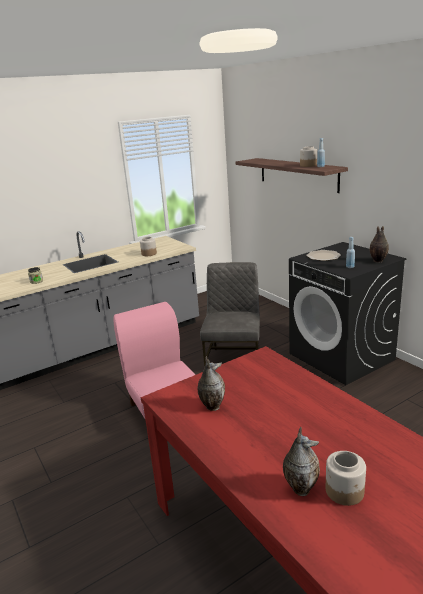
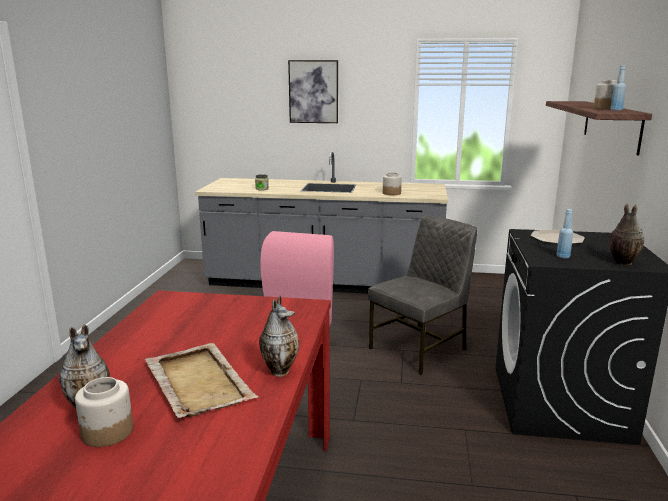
camera: 40 degrees right, 5 degrees down
(37, 179) = (313, 92): none -> picture
(212, 406) = (181, 319): vase -> vase (280, 370)
(317, 433) = (198, 381): none -> beige tray

